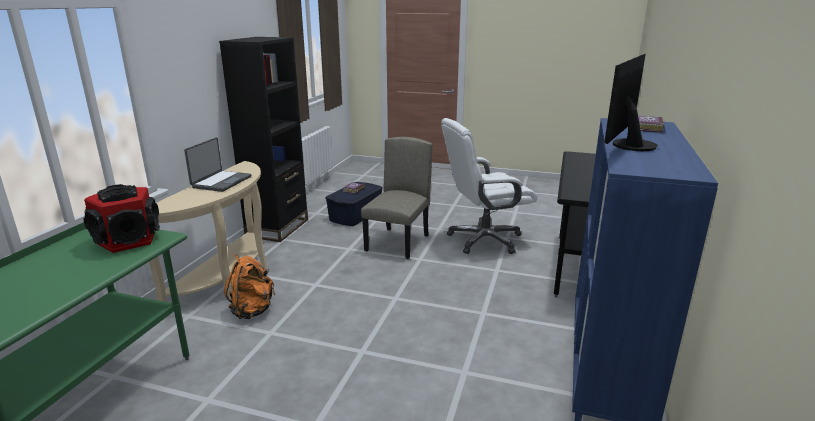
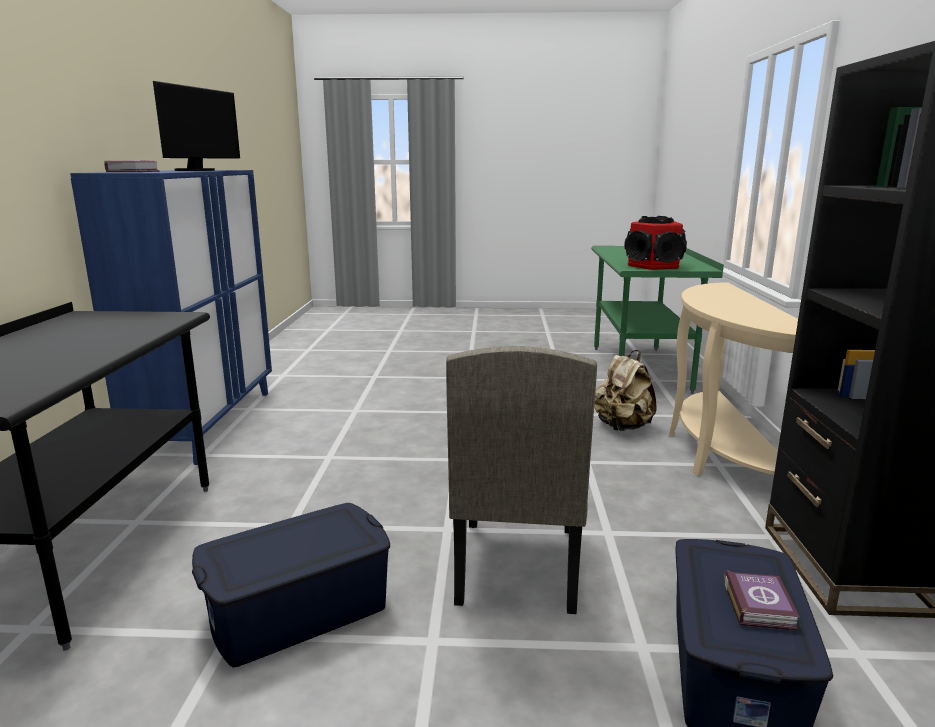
camera: 165 degrees right, 5 degrees down
(221, 182) = (743, 307): laptop -> none
(252, 310) = (622, 427): orange backpack -> beige backpack
(484, 240) = (299, 612): white office chair -> blue storage box

